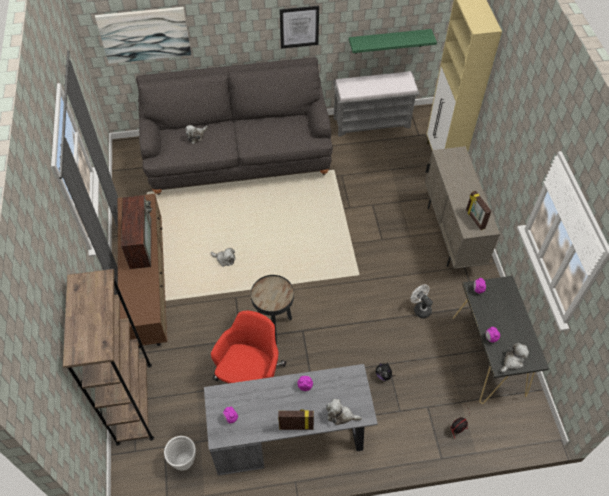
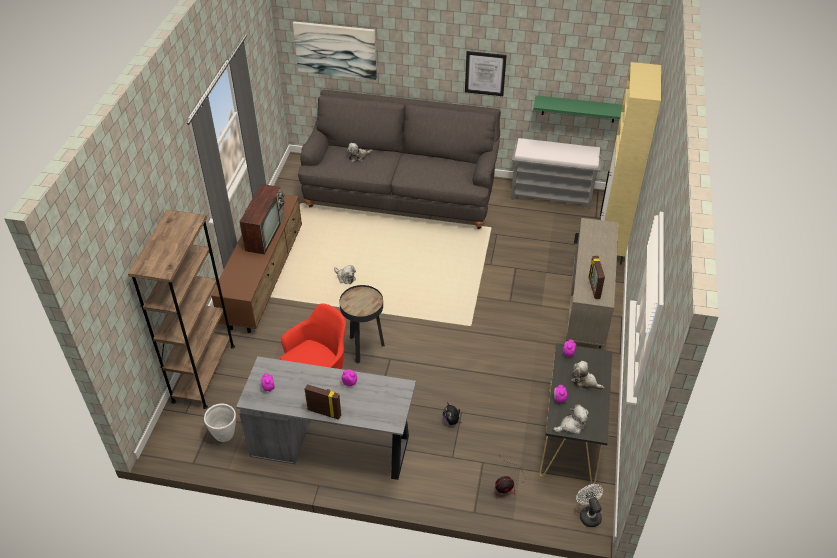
camera: 20 degrees right, 10 degrees down
(341, 415) = (371, 416): plush toy -> plush toy (585, 382)
(420, 308) = (519, 373): white fan -> white fan (588, 514)

